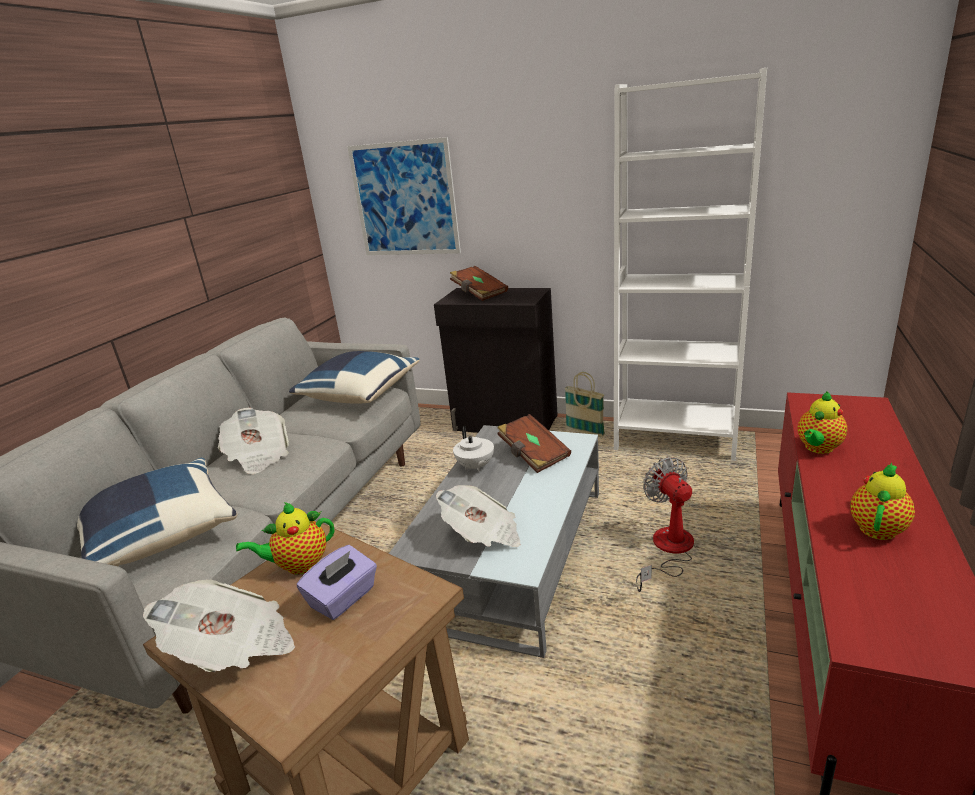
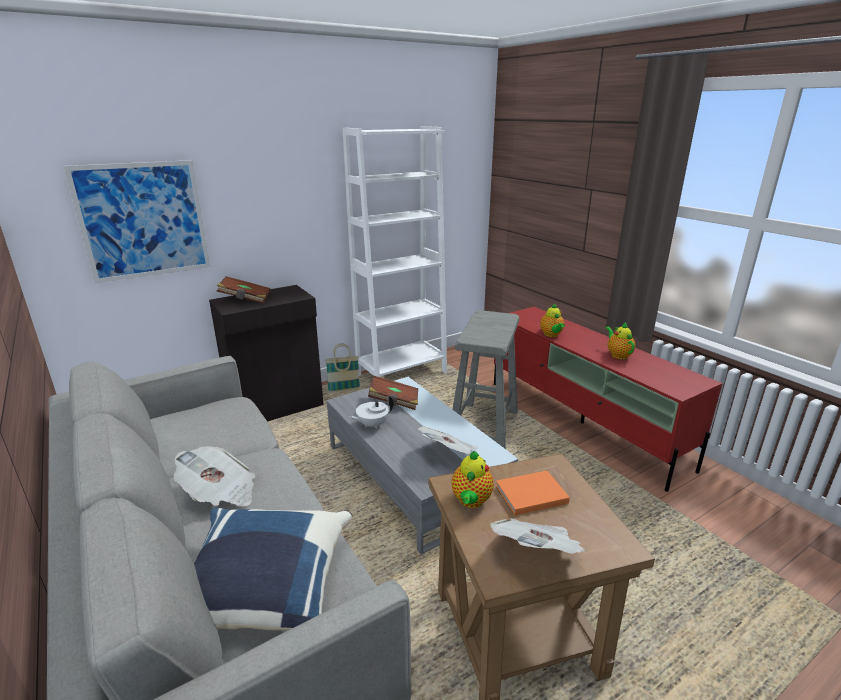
camera: 55 degrees left, 0 degrees up
(343, 598) = (529, 494): purple tissue box -> orange book
(359, 394) = (212, 413): blue pillow -> none
(475, 467) = (372, 424): white teapot -> white teapot turned 135 degrees clockwise
(668, 551) = (483, 428): fan -> grey stool

